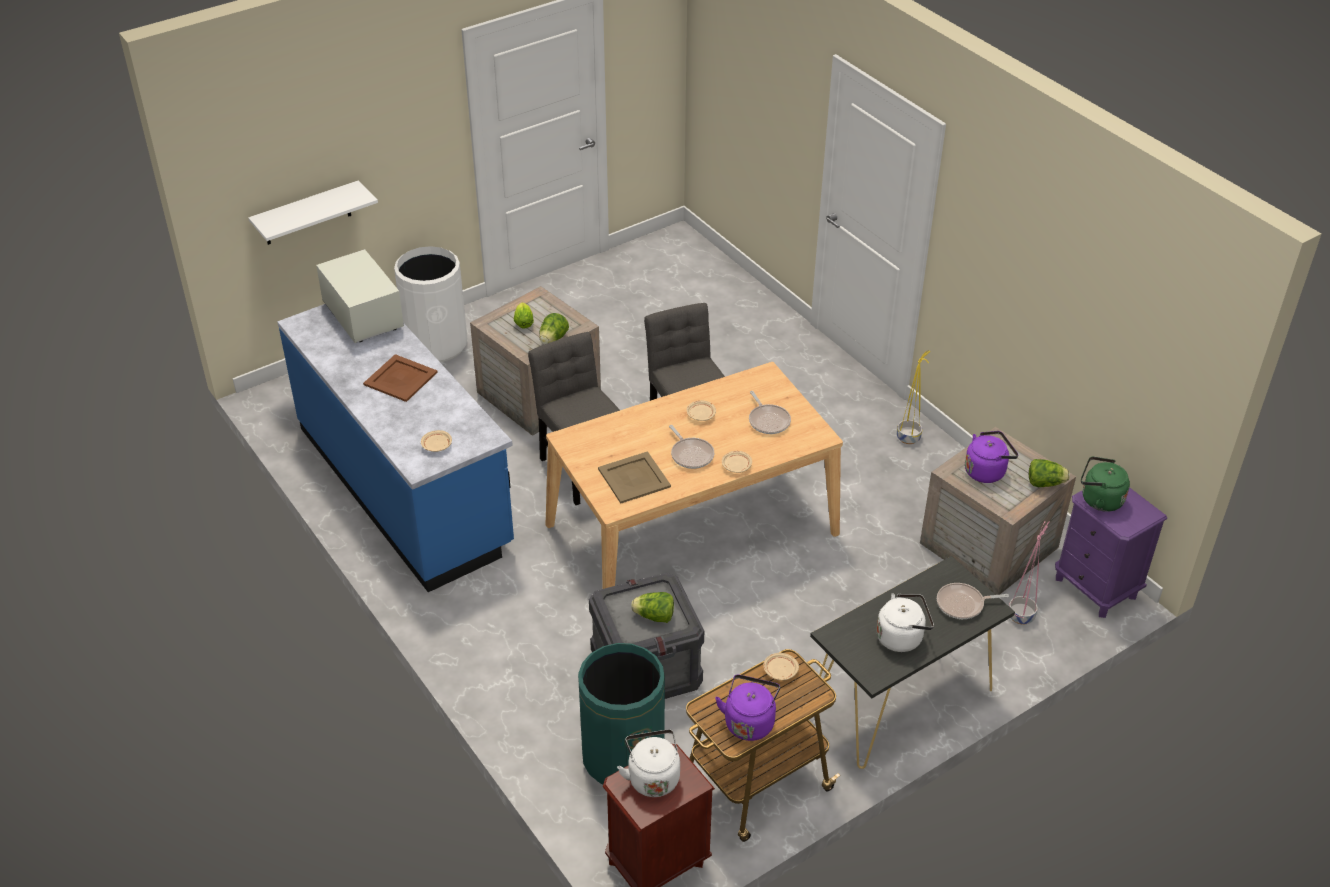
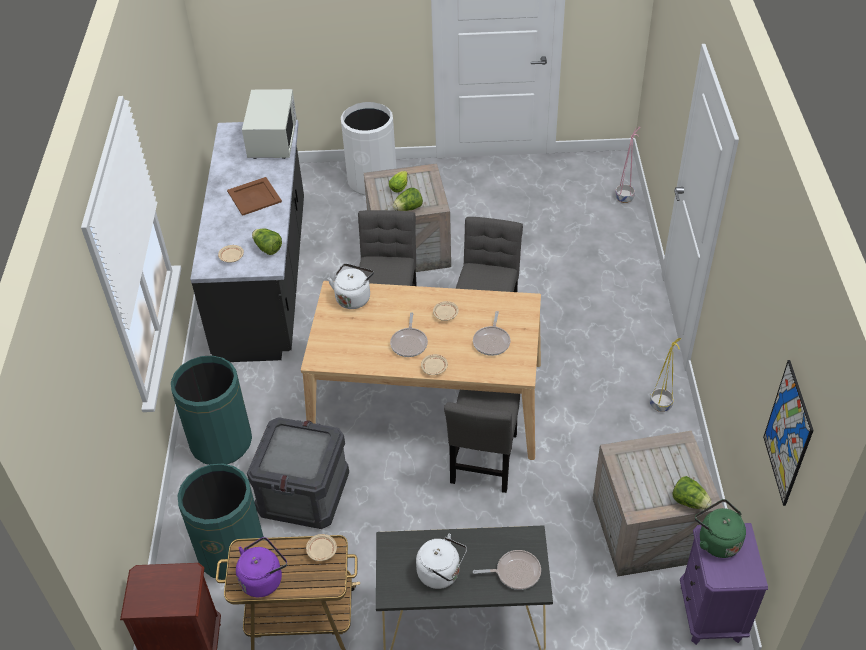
camera: 35 degrees right, 5 degrees up
(306, 214) = (281, 49): white shelf -> none
(405, 486) = (264, 278): blue counter -> black counter
(511, 663) = (221, 442): none -> green trash can
(633, 477) = (352, 342): beige tray -> none
(652, 777) = (164, 583): white kettle -> white kettle (353, 297)
(654, 616) = (298, 458): lettuce -> lettuce (267, 248)
(796, 558) = (484, 462): none -> grey chair
(963, 604) = (515, 572): frying pan -> frying pan turned 150 degrees clockwise
(987, 471) = (648, 466): purple kettle -> none
(1021, 615) = (624, 603): pink planter -> pink planter (624, 197)
(1147, 357) = (787, 433): none -> picture

